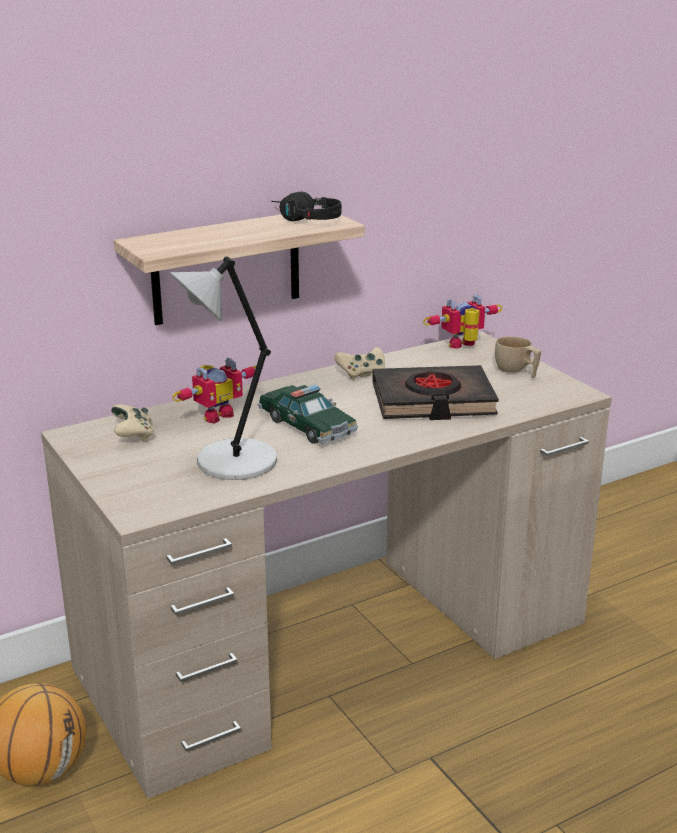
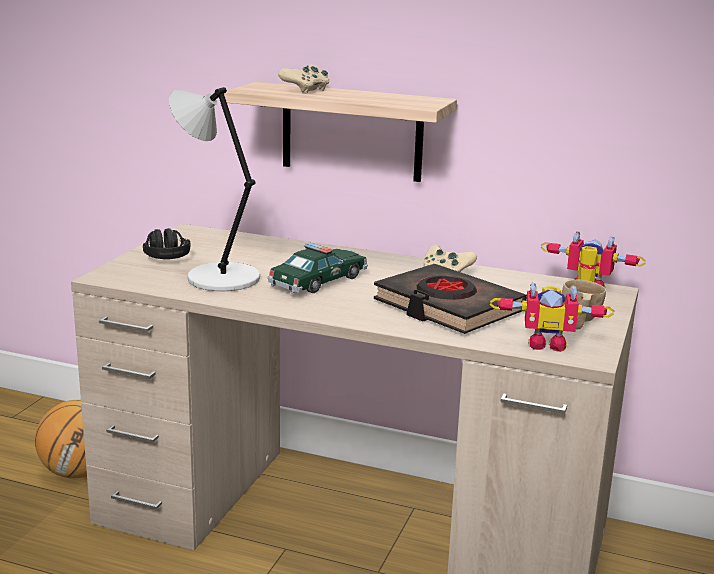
camera: 50 degrees right, 5 degrees down
(133, 435) = (214, 243): beige game controller -> beige game controller (305, 90)
(215, 415) = (286, 253): toy robot -> toy robot (547, 343)
(303, 220) = (406, 99): black headphones -> black headphones (165, 254)
(307, 426) = (318, 281): toy car -> toy car turned 150 degrees counterclockwise

